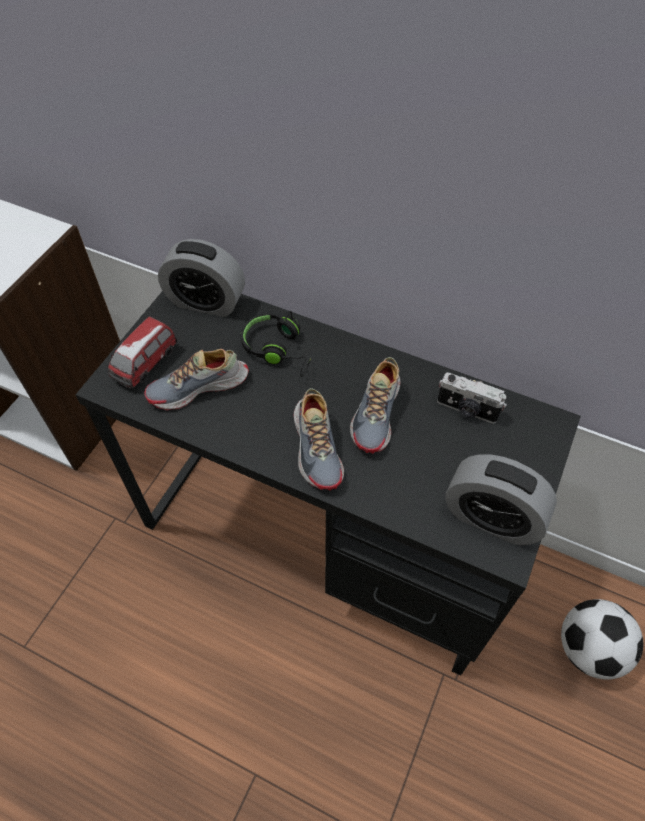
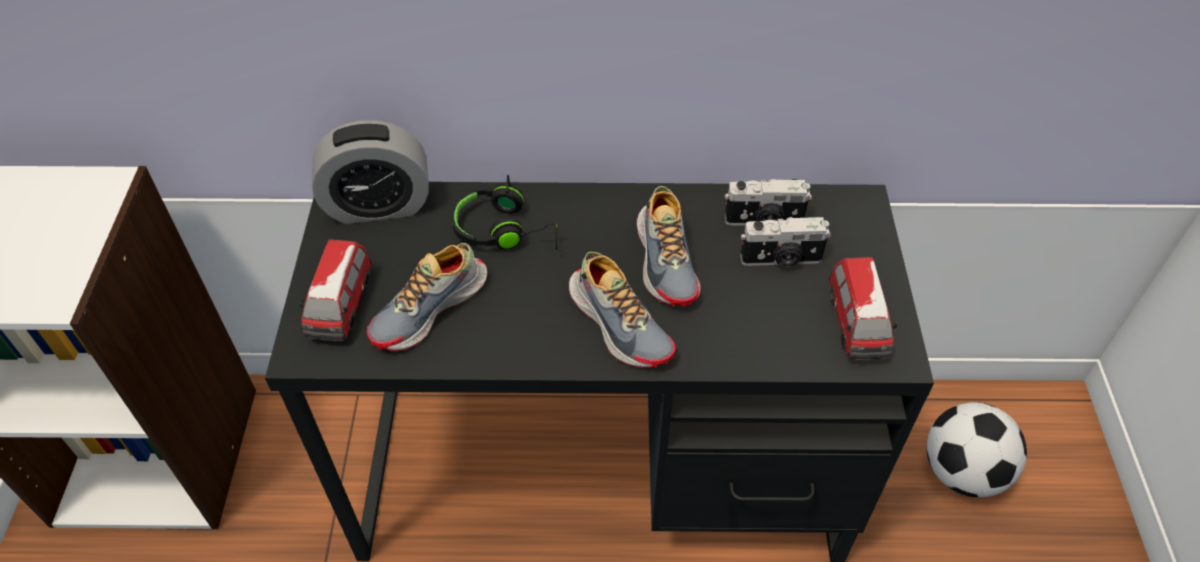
camera: 25 degrees left, 5 degrees down
(462, 445) = (781, 260): none -> camera
(491, 517) = (857, 324): alarm clock -> toy car

